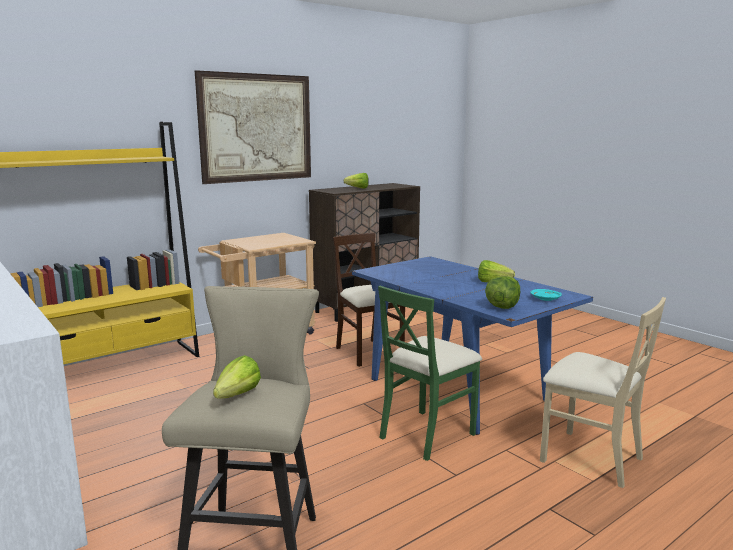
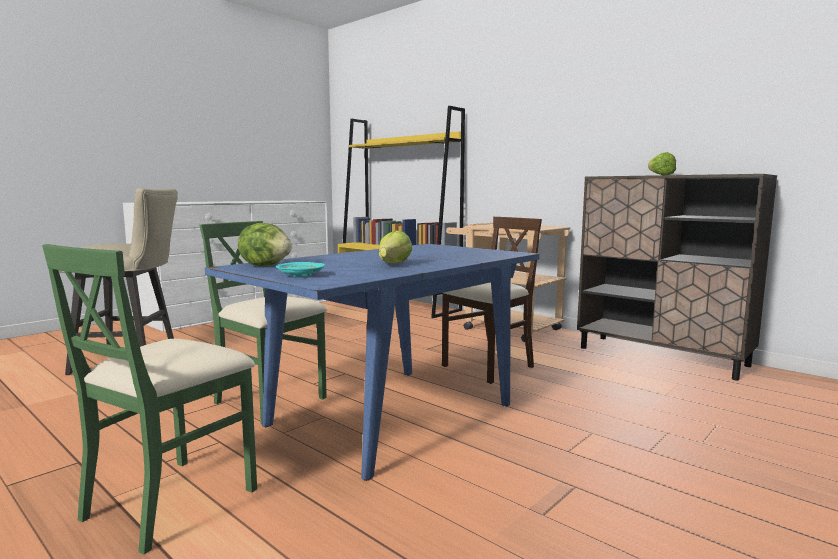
camera: 80 degrees right, 5 degrees down
(233, 398) = (101, 243): lettuce -> none
(256, 128) = (554, 105): picture -> none
(590, 458) = (171, 500): beige chair -> green chair

